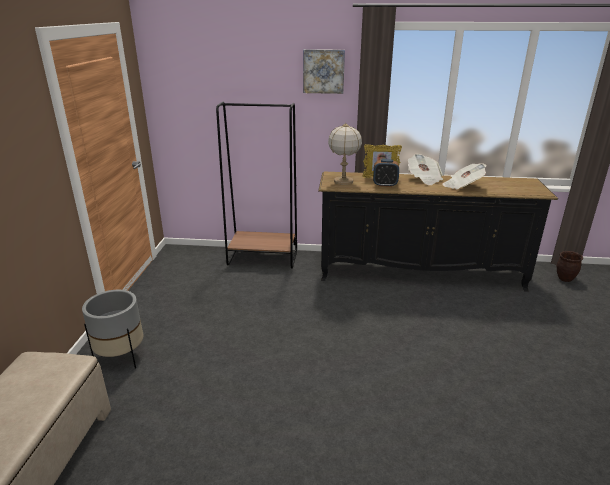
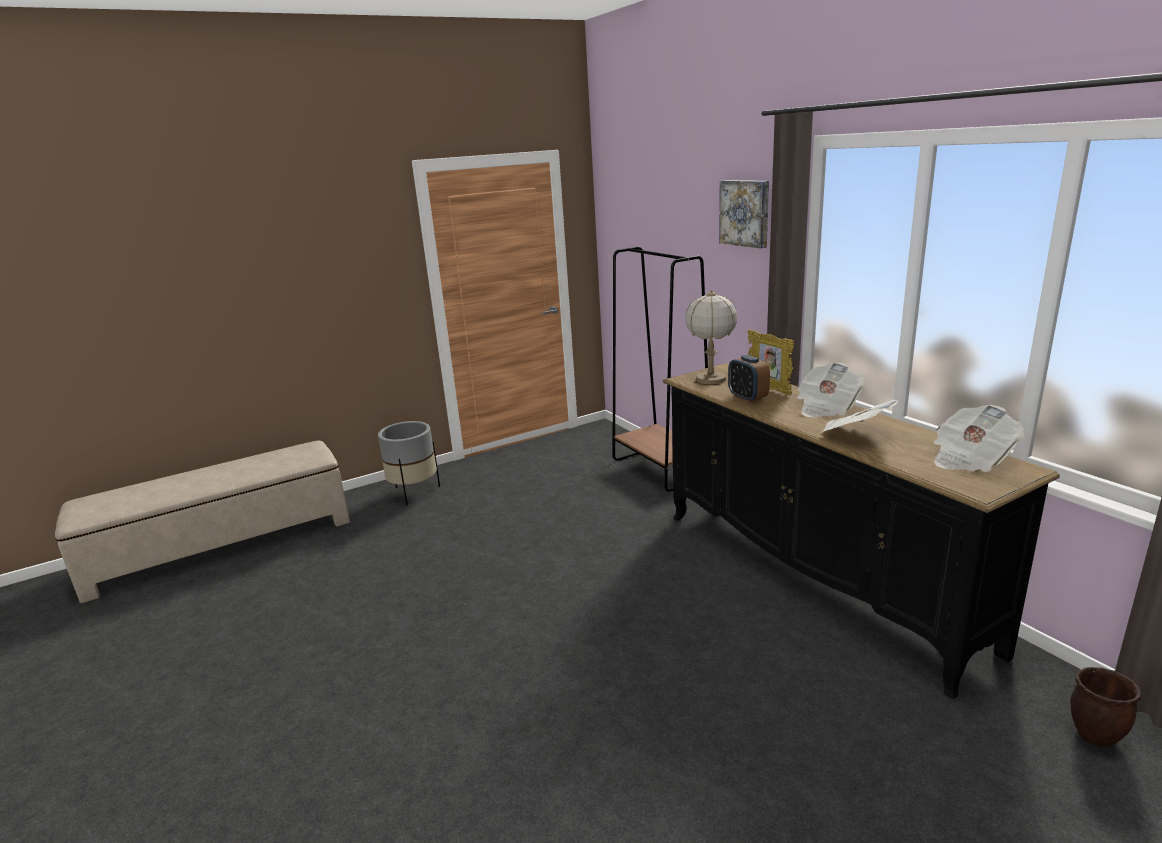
camera: 55 degrees right, 5 degrees down
(512, 182) = (970, 459): none -> newspaper

